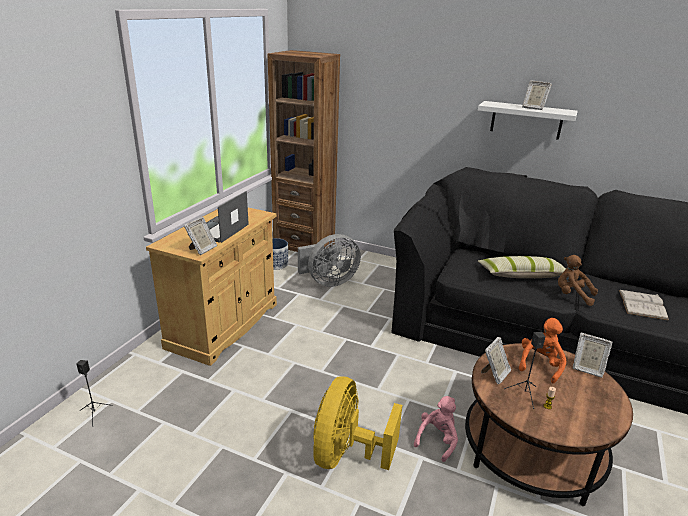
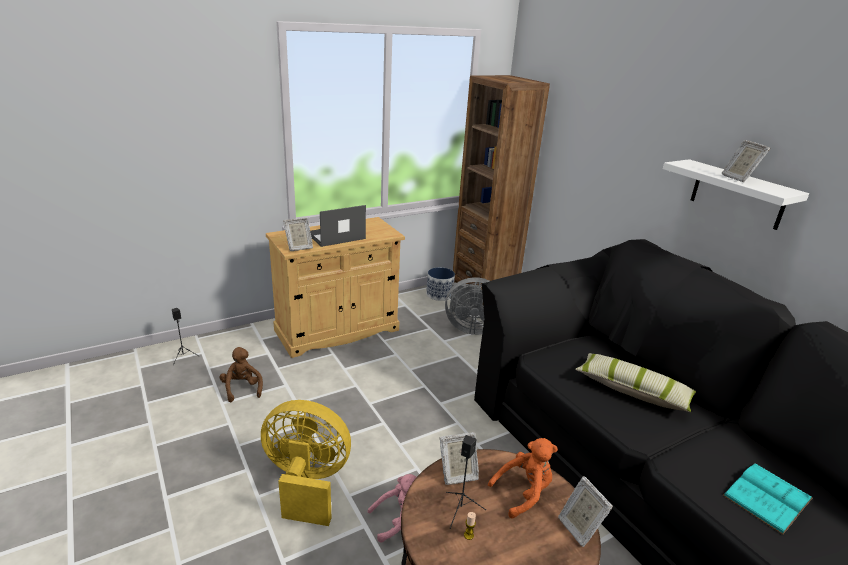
camera: 35 degrees right, 0 degrees up
(347, 454) = (307, 483): yellow fan -> yellow fan turned 45 degrees clockwise
(572, 295) = (667, 439): brown plush toy -> brown plush toy (242, 388)
(642, 304) = (767, 497): white book -> turquoise book

